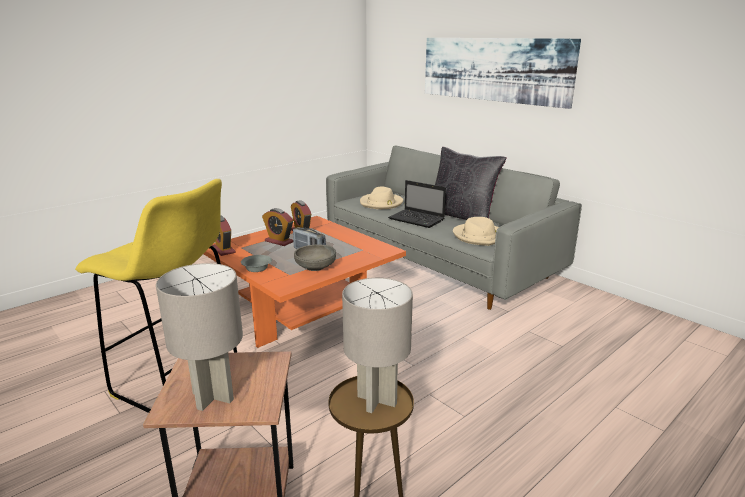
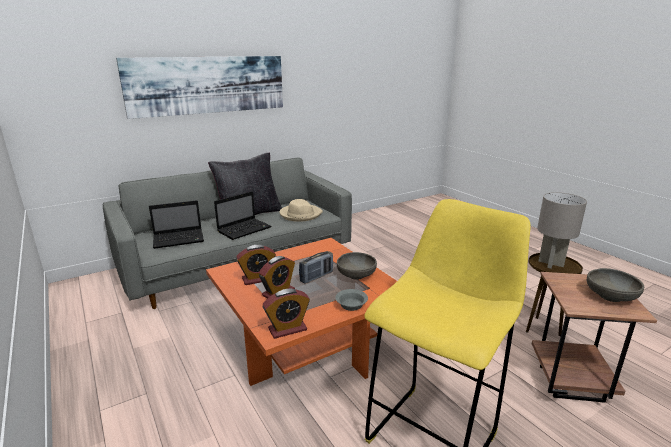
camera: 80 degrees left, 0 degrees up
(212, 397) = (610, 296): grey table lamp -> grey bowl
(381, 203) = (180, 239): beige hat -> laptop

